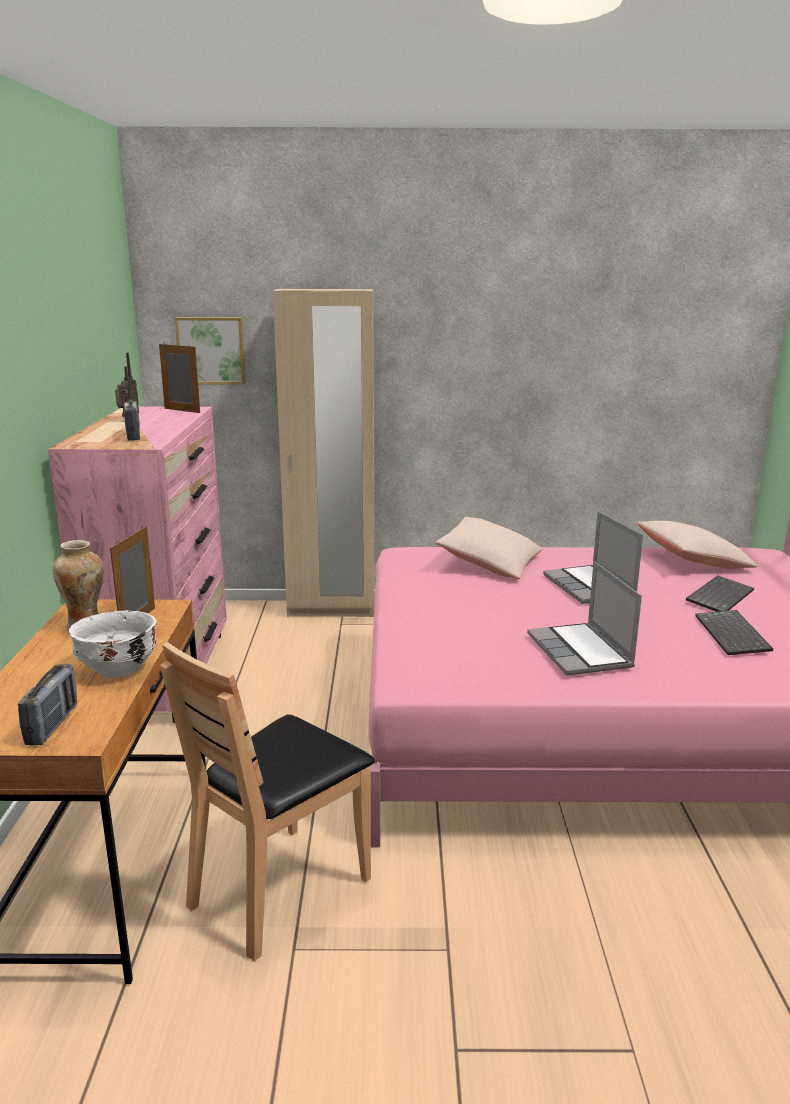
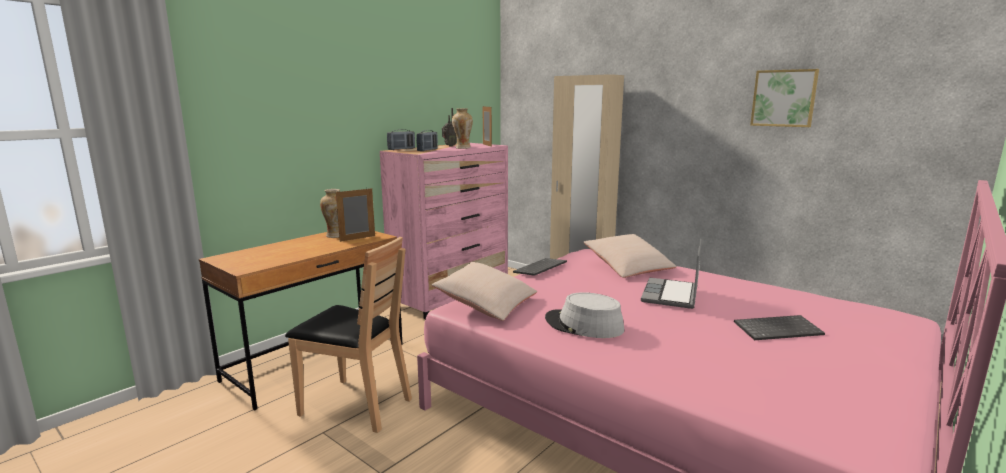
camera: 40 degrees right, 5 degrees down
(52, 725) = (247, 262): radio -> radio (401, 149)
(117, 669) = (309, 252): white bowl -> none
(169, 422) = (462, 148): none -> vase
(211, 350) = (533, 115): picture -> picture (784, 98)
(280, 889) = (356, 405): brown chair -> brown chair turned 150 degrees counterclockwise
(581, 652) = (583, 325): laptop -> grey hat
(692, 561) = (806, 304): beige pillow -> beige pillow (486, 304)
(734, 635) = (729, 353): keyboard -> keyboard (541, 269)

